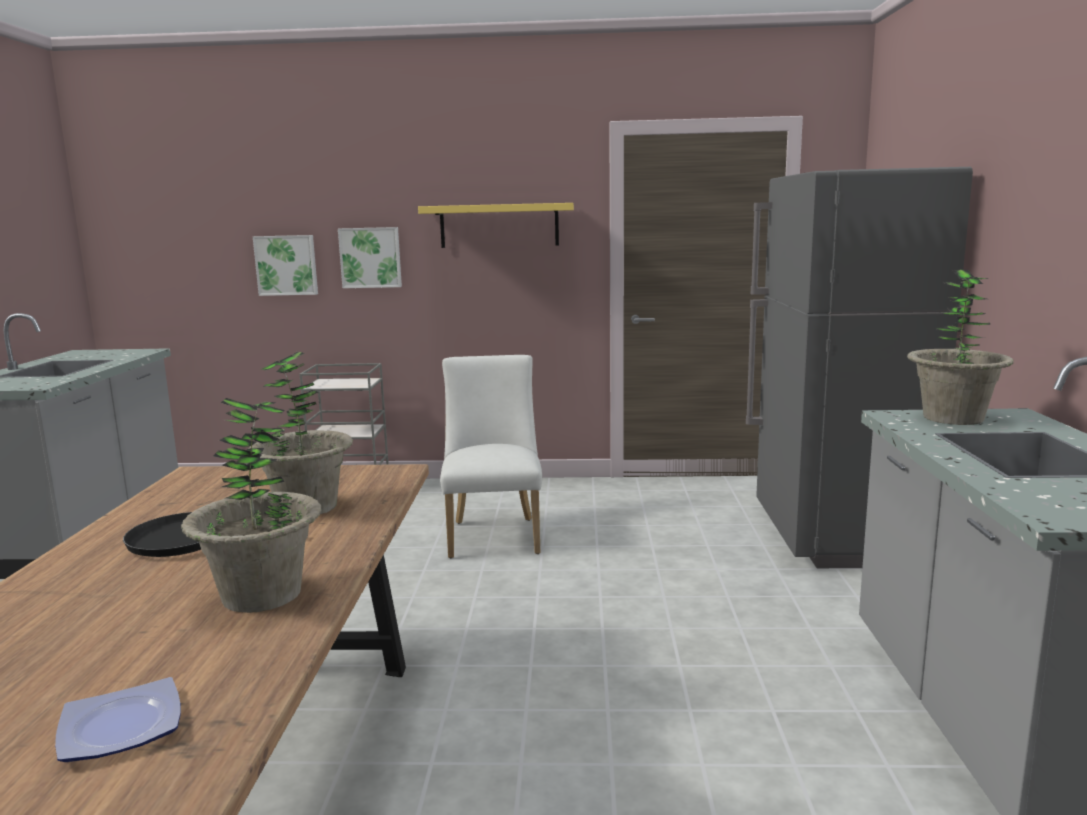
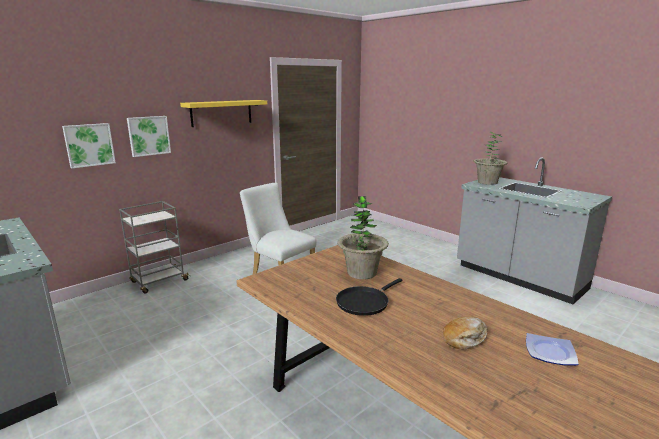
camera: 45 degrees left, 5 degrees up
(118, 638) = (465, 338): none -> bread
(262, 595) = (454, 304): potted plant -> none
(835, 538) = (395, 237): grey fridge -> none

